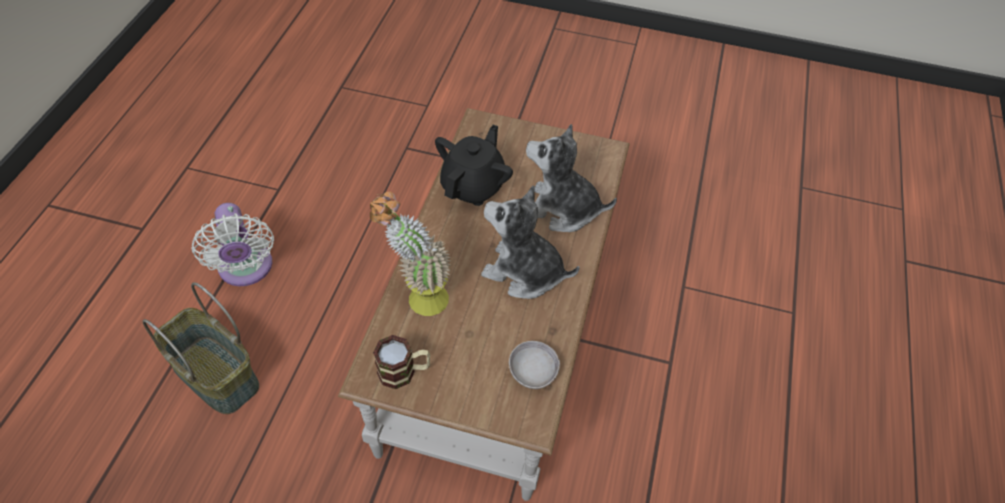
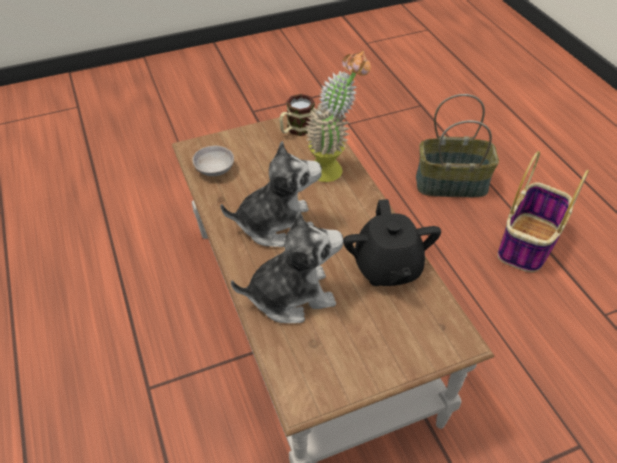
camera: 145 degrees right, 5 degrees down
(246, 269) = (527, 244): white fan -> basket

